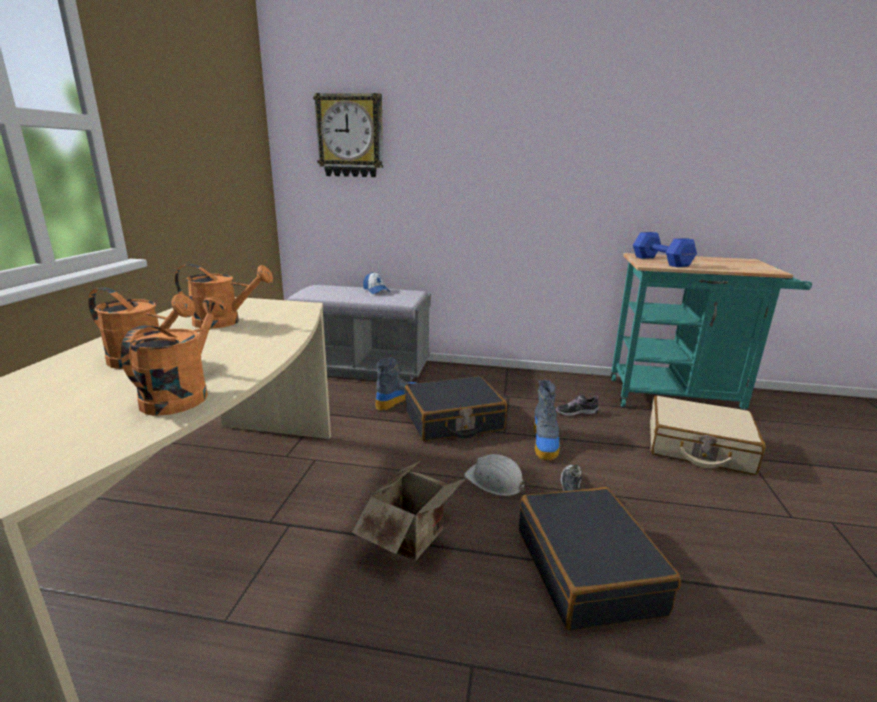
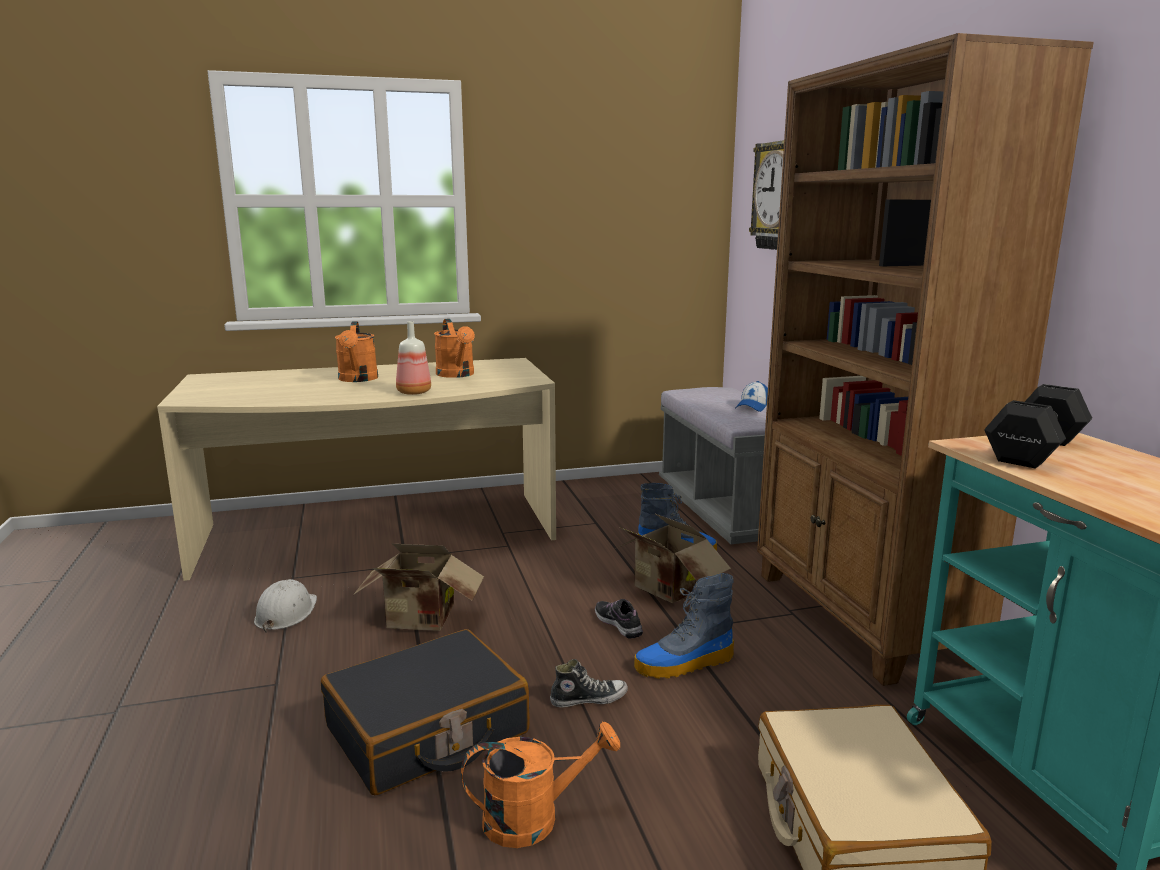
camera: 65 degrees right, 5 degrees down
(183, 394) = (306, 396): orange watering can -> orange watering can (534, 818)
(268, 346) = (413, 392): none -> bottle
(453, 421) = (667, 591): black suitcase -> cardboard box
(495, 481) = (555, 644): white hard hat -> white hard hat (286, 613)
(525, 383) = (861, 618): none -> brown bookcase
(576, 412) = (819, 678): shoe -> shoe (618, 624)
(660, 261) = (1037, 450): blue dumbbell -> black dumbbell

